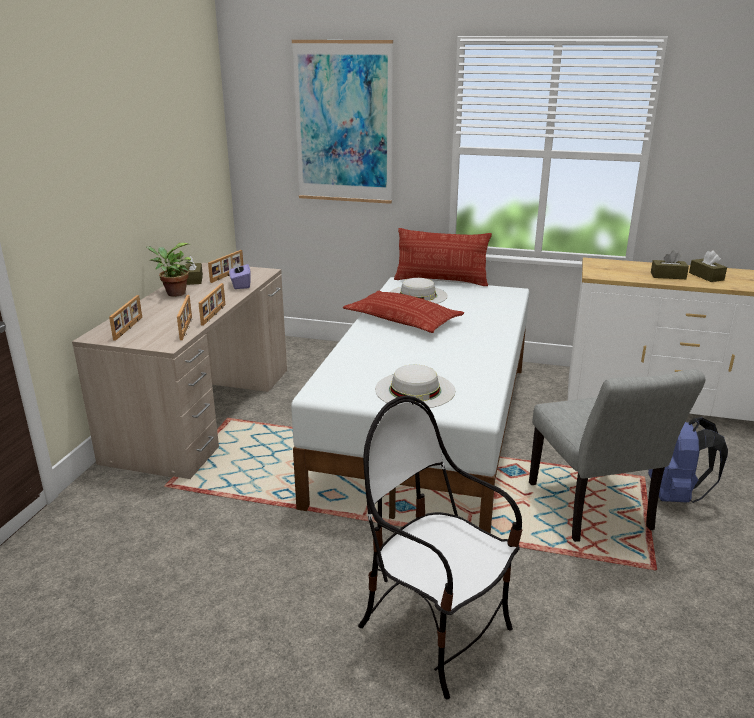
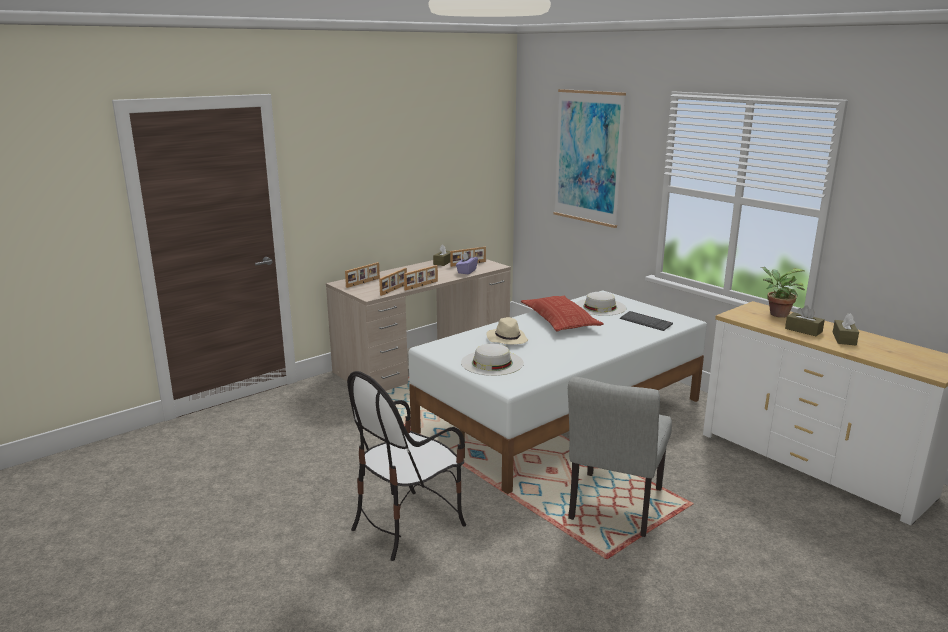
camera: 35 degrees right, 5 degrees down
(173, 293) = (418, 268): potted plant -> potted plant (776, 314)
(386, 357) = (507, 339): none -> beige hat
(435, 631) = (407, 524): chair -> chair turned 120 degrees counterclockwise
(441, 281) = (638, 301): pillow -> none
(483, 301) = (646, 322): none -> keyboard
(676, 496) = (702, 525): blue backpack -> none

